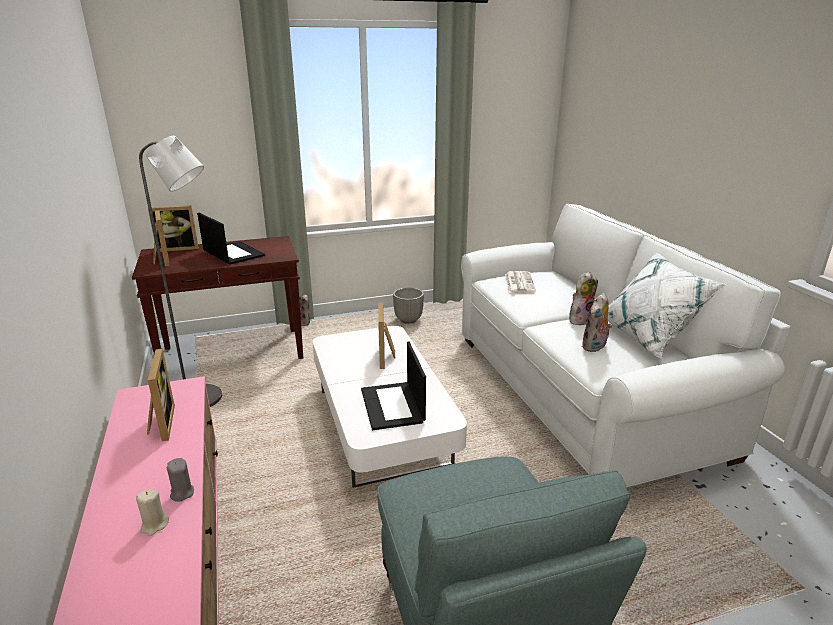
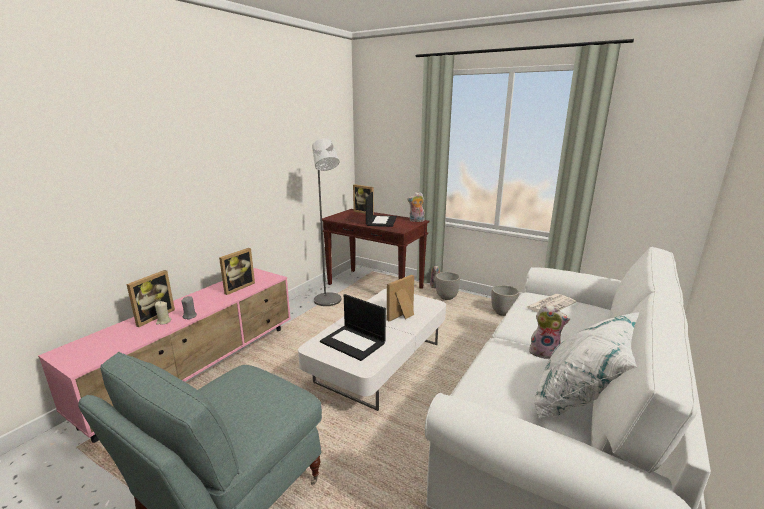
camera: 50 degrees right, 5 degrees down
(161, 260) = (346, 215): picture frame -> picture frame (153, 316)
(336, 329) = (447, 297): none -> planter
(393, 406) = (353, 342): laptop -> laptop turned 90 degrees counterclockwise
(595, 347) = (506, 375): plush toy -> plush toy (416, 221)

